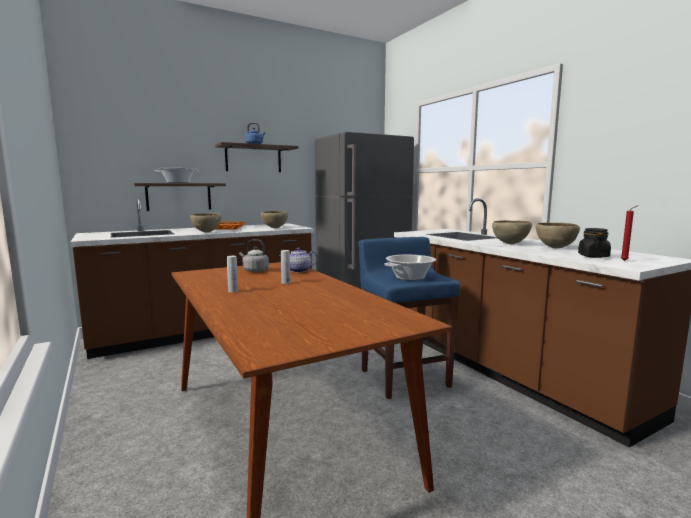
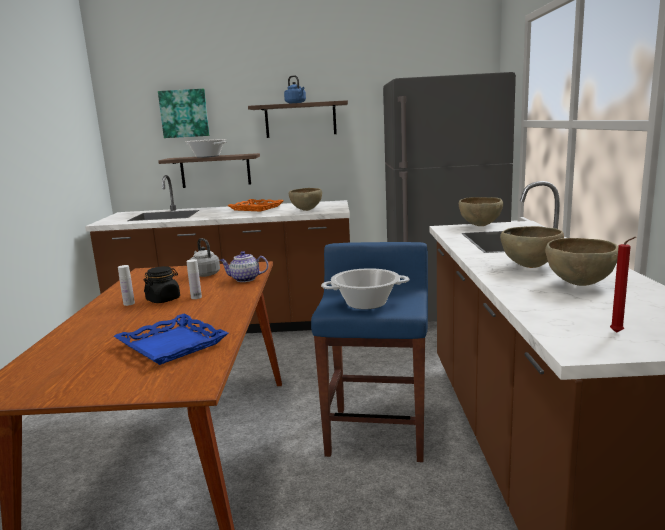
camera: 30 degrees right, 5 degrees up
(151, 144) = (184, 113): none -> picture
(206, 232) = (221, 216): brown bowl -> brown bowl (479, 226)
(342, 307) = (171, 345): none -> blue tray
(593, 256) = (588, 314): black jar -> black jar (163, 299)

